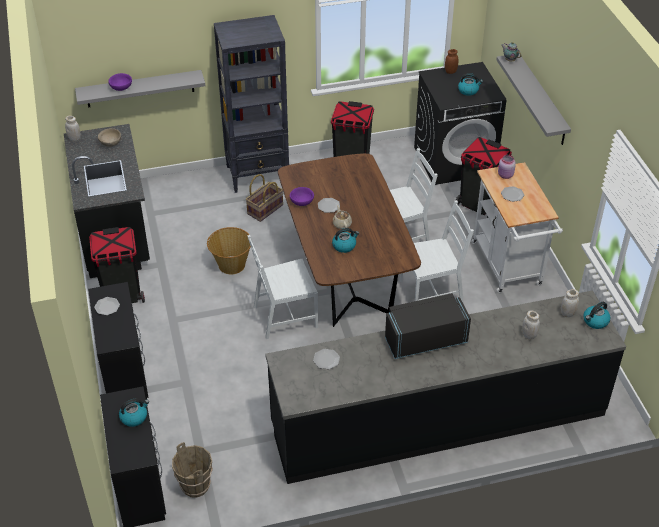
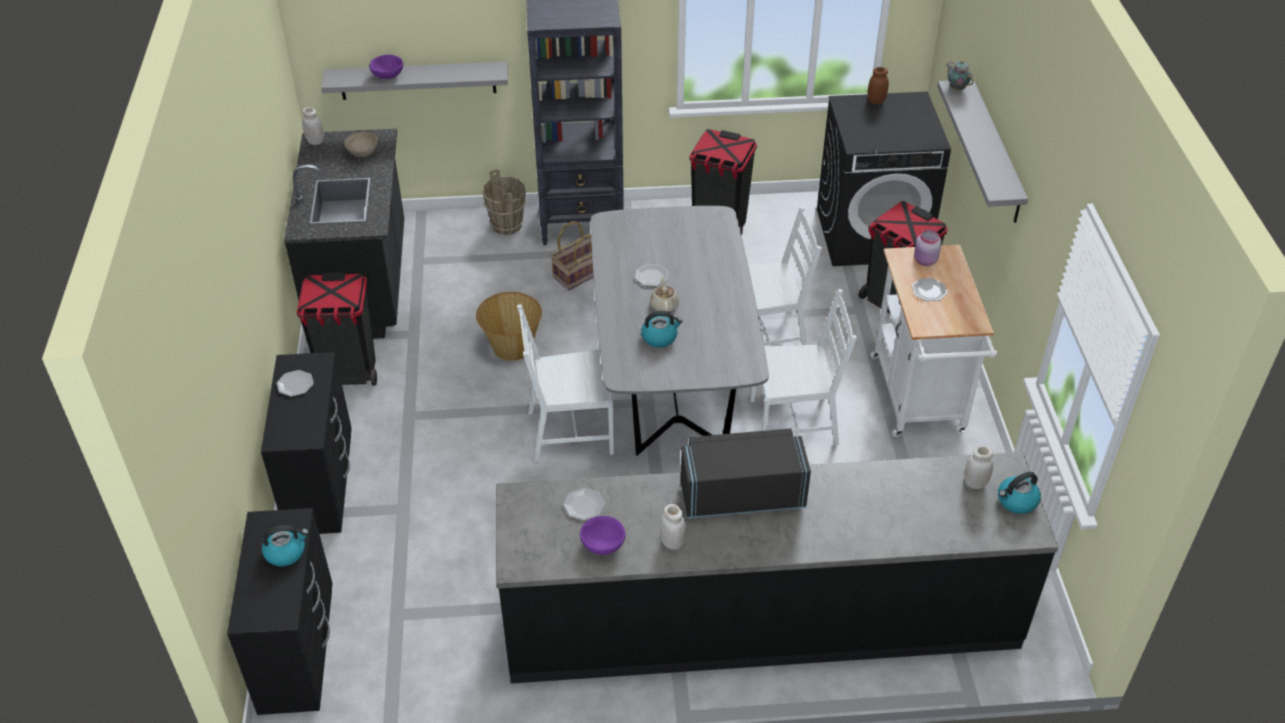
camera: 10 degrees right, 0 degrees up
(196, 486) = (377, 666): brown bucket -> brown bucket (507, 225)
(302, 202) = (614, 266): purple bowl -> purple bowl (603, 544)
(345, 275) = (673, 382): brown dining table -> grey dining table
(468, 90) = (896, 130): kettle -> none
(529, 335) = (905, 509): white jar -> white jar (672, 542)

